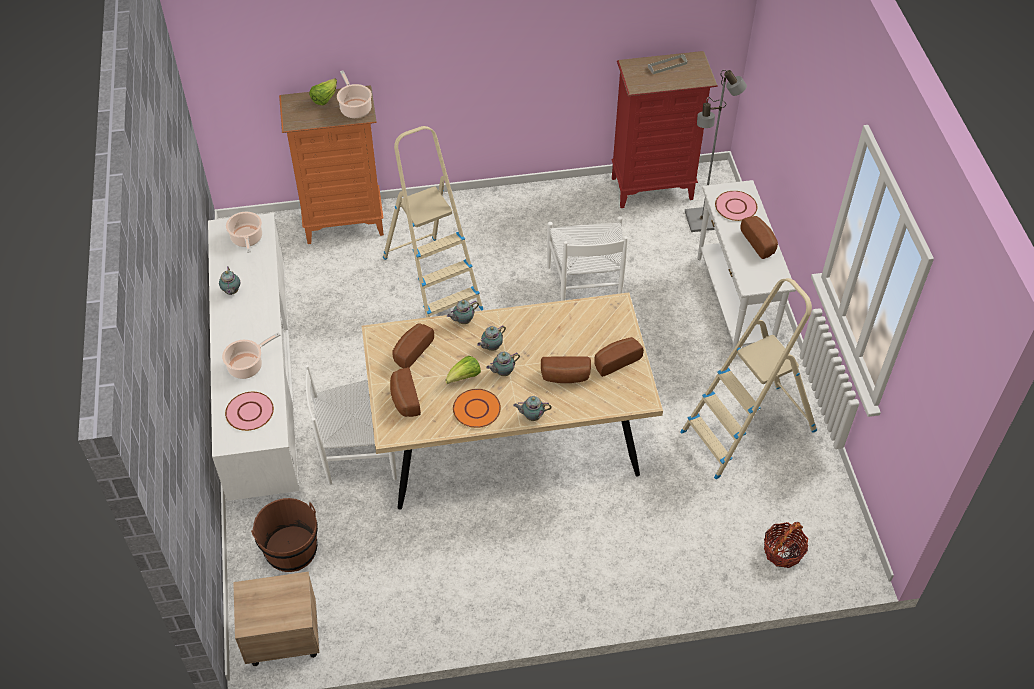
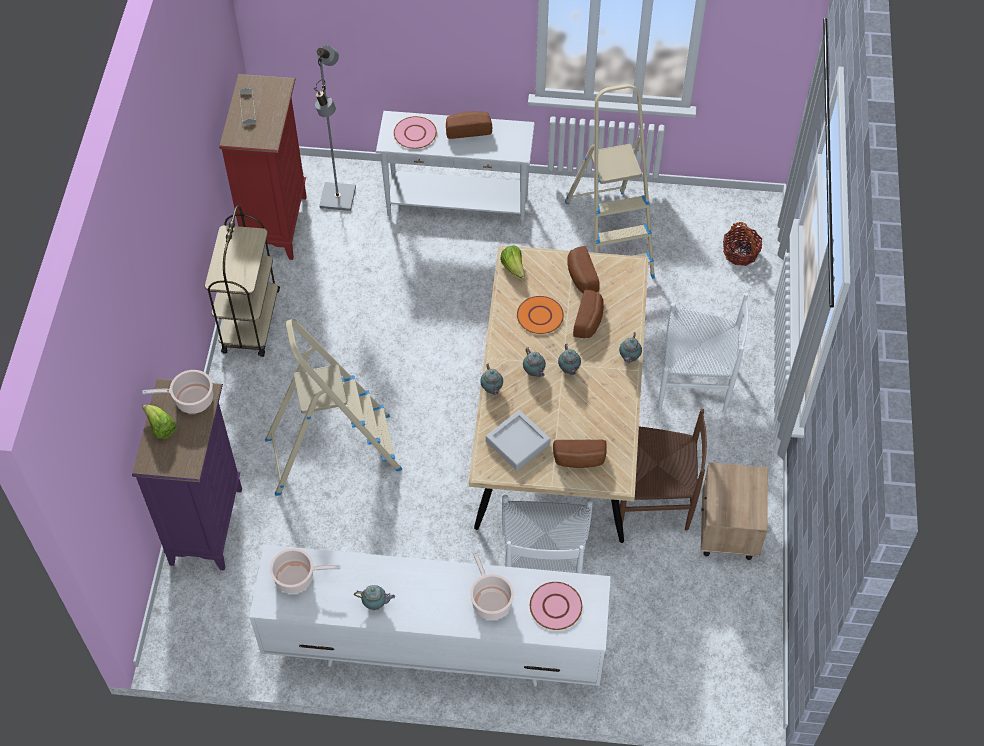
camera: 75 degrees left, 5 degrees up
(282, 638) = (748, 672): beige nightstand -> beige nightstand (727, 531)
(291, 549) = (647, 649): brown bucket -> none
(345, 224) = (208, 524): orange dresser -> purple dresser
(411, 351) = (517, 443): bread -> grey tray
(453, 526) = (654, 498): none -> brown chair
(464, 377) = (566, 403): lettuce -> lettuce (513, 268)
(476, 409) = (608, 401): orange plate -> orange plate (540, 316)
(544, 198) = (250, 323): none -> beige cart
(586, 287) = (391, 317): white chair -> white chair (695, 381)

